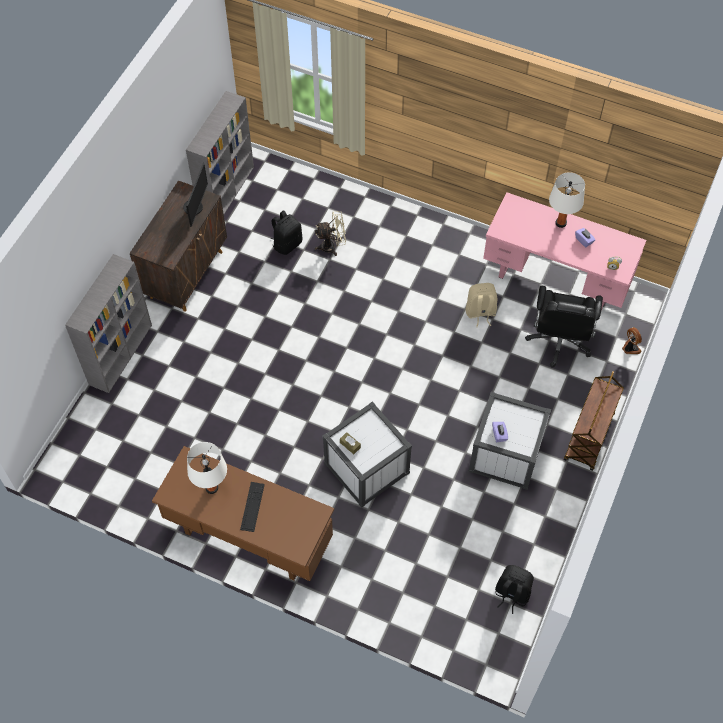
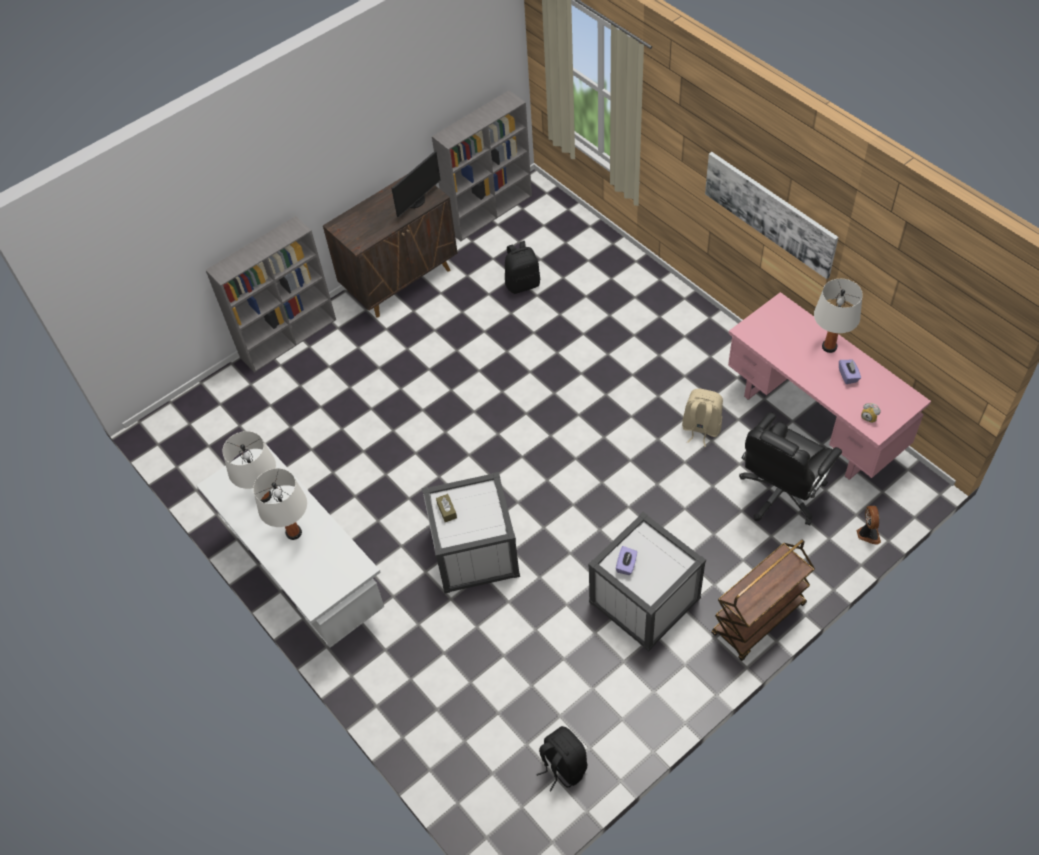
camera: 30 degrees right, 5 degrees down
(248, 538) = (305, 577): brown desk -> white desk
(252, 506) = (293, 533): keyboard -> white table lamp
(332, 246) = (570, 302): beige fan -> none
(491, 138) = (770, 213): none -> picture

